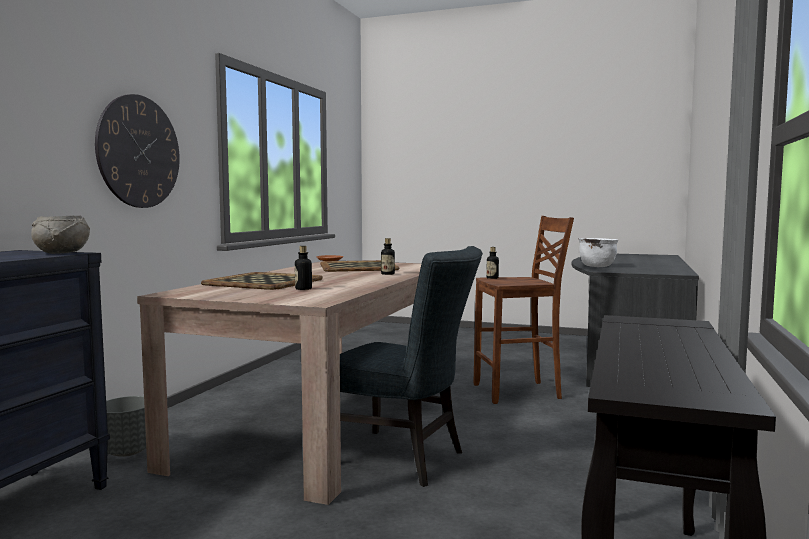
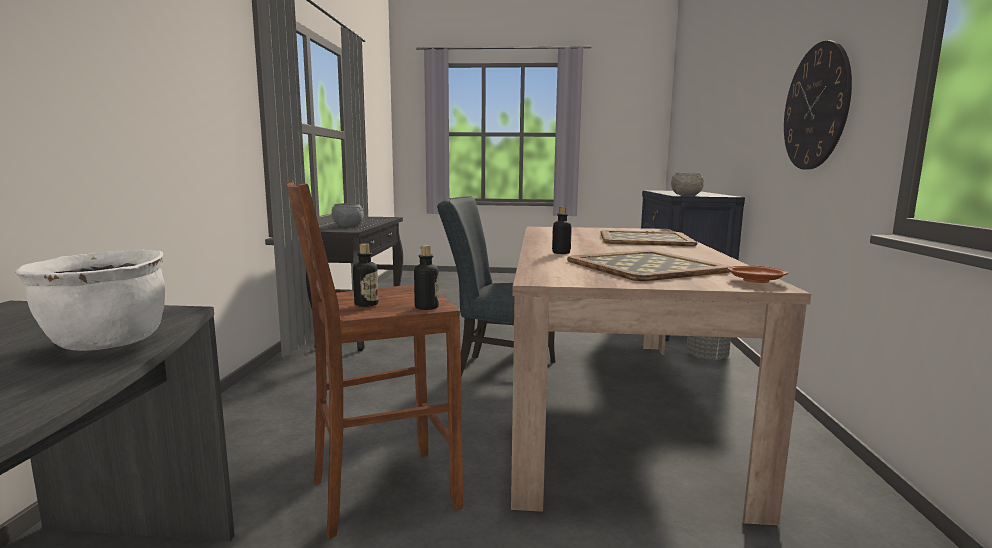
camera: 165 degrees right, 5 degrees up
(303, 289) = (583, 234): bottle -> bottle (366, 304)
(660, 335) = (347, 226): none -> grey bowl

